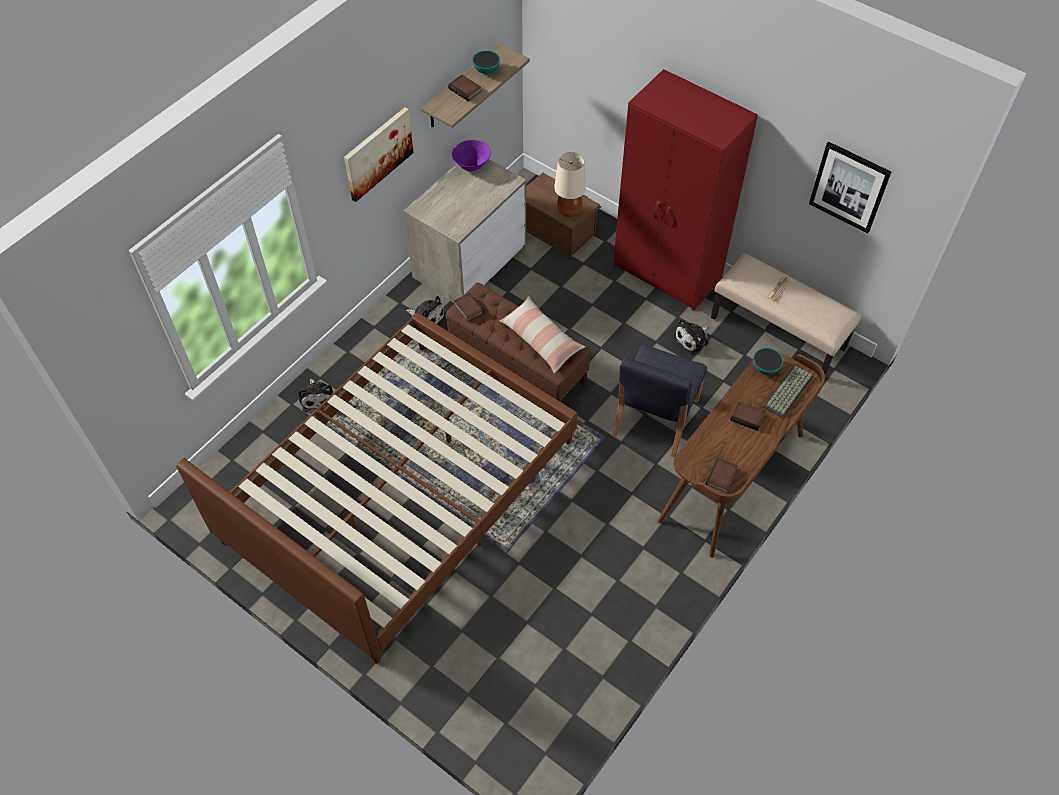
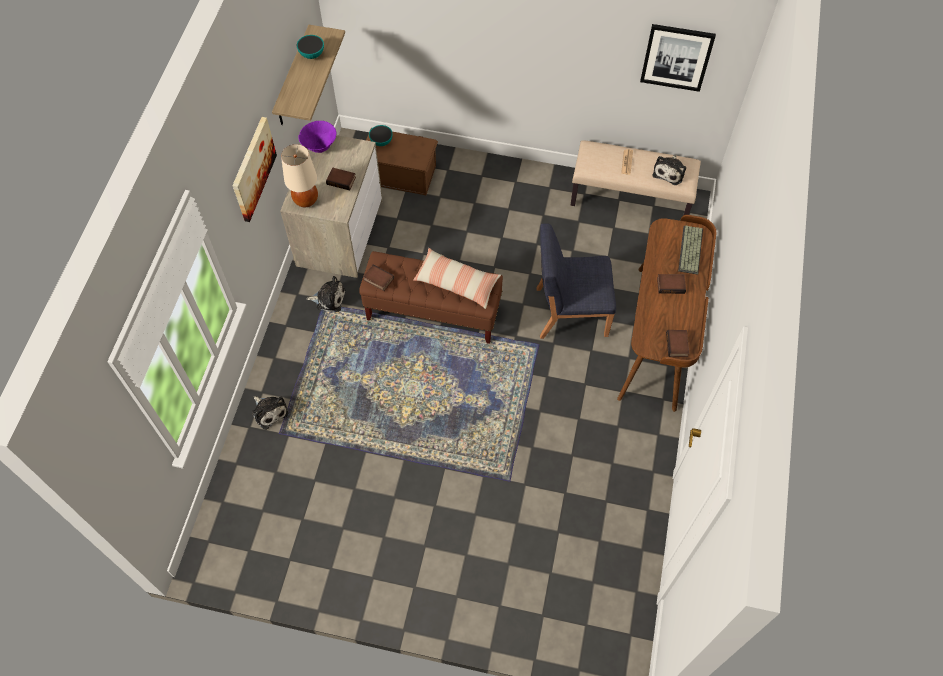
camera: 25 degrees left, 5 degrees up
(400, 490) = (390, 465): brown bed -> none
(466, 90) = (304, 80): book -> book (342, 180)
(569, 211) = (414, 155): beige table lamp -> beige table lamp (306, 200)
(655, 418) = (570, 311): blue chair -> blue chair turned 90 degrees clockwise
(667, 274) = (515, 180): red wardrobe -> none
(693, 339) = (565, 230): plush toy -> plush toy (669, 172)
(765, 368) = (662, 237): bowl -> bowl (381, 142)

